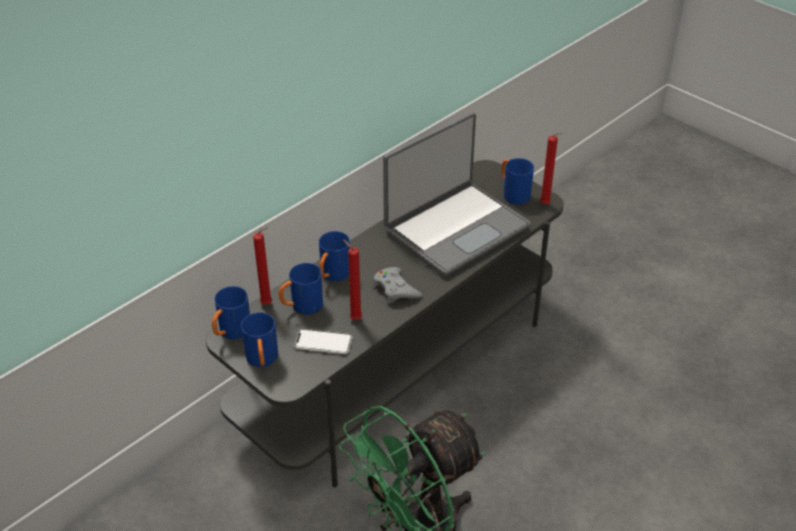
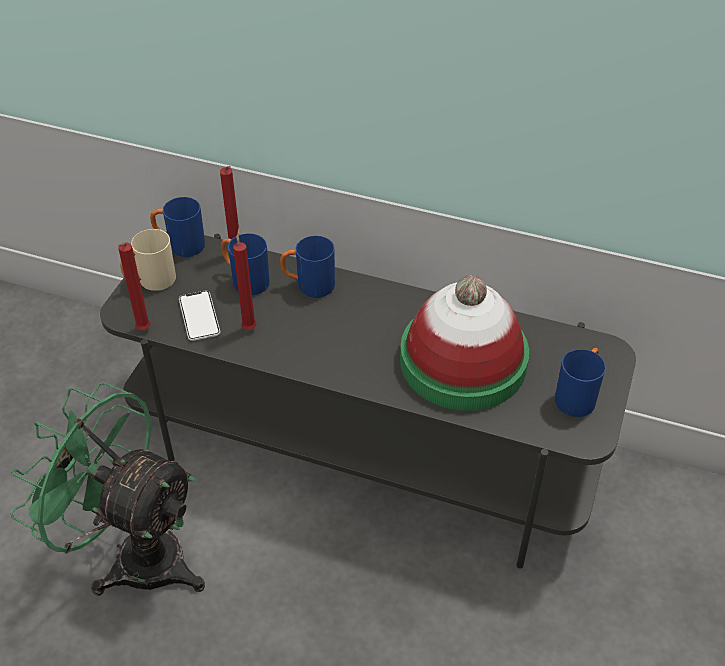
camera: 65 degrees right, 5 degrees up
(262, 361) = (151, 282): blue mug -> beige mug
(395, 289) = (317, 344): grey game controller -> none
(455, 229) = (463, 361): laptop -> hat
(546, 205) = (582, 439): red candle -> red candle (142, 331)

